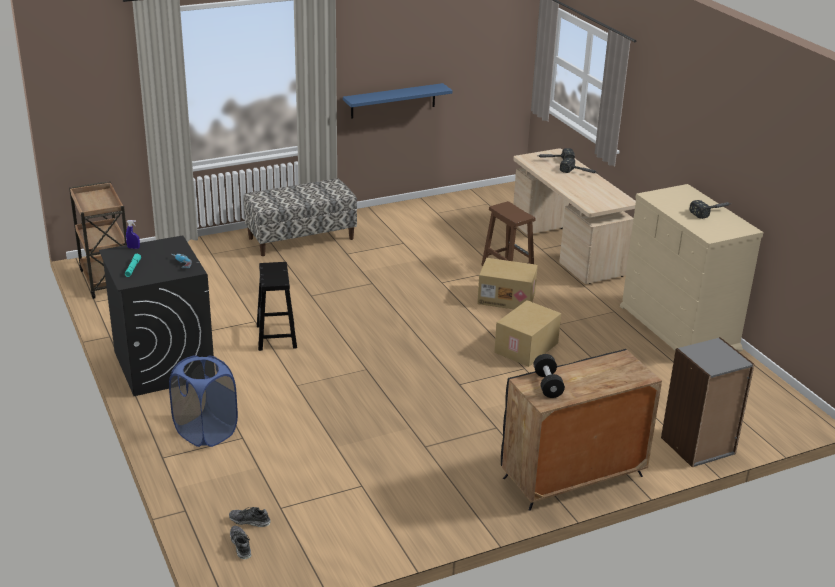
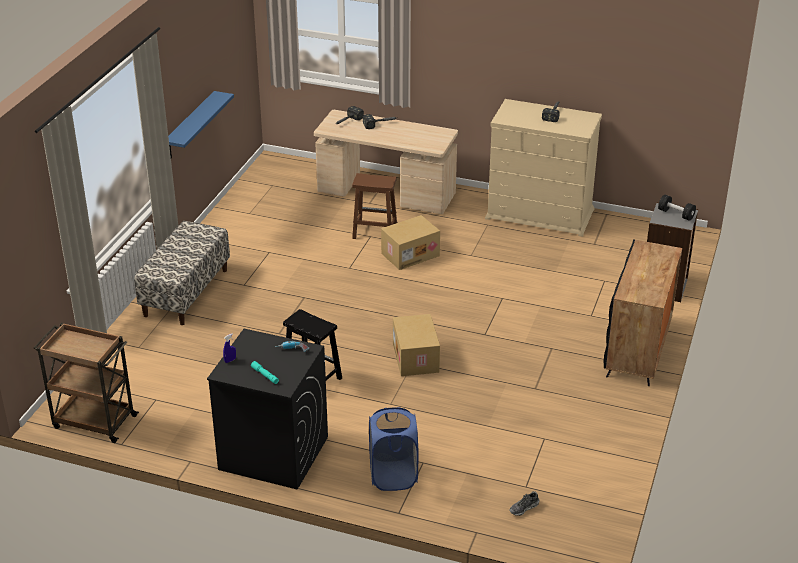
camera: 45 degrees left, 5 degrees up
(240, 545) = (545, 525): shoe -> none
(527, 348) = (481, 283): cardboard box -> cardboard box (416, 358)
(547, 385) = (637, 288): black dumbbell -> black dumbbell (676, 214)

